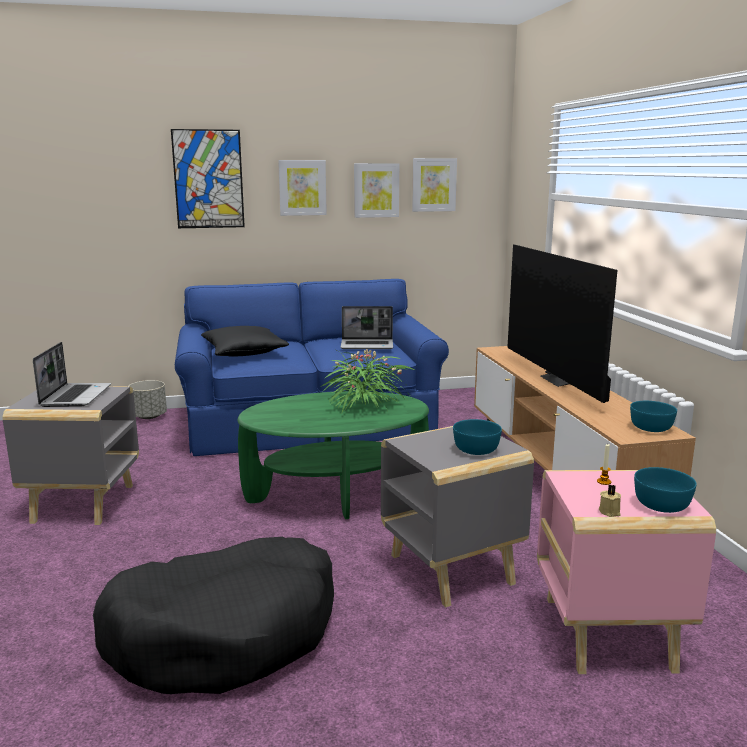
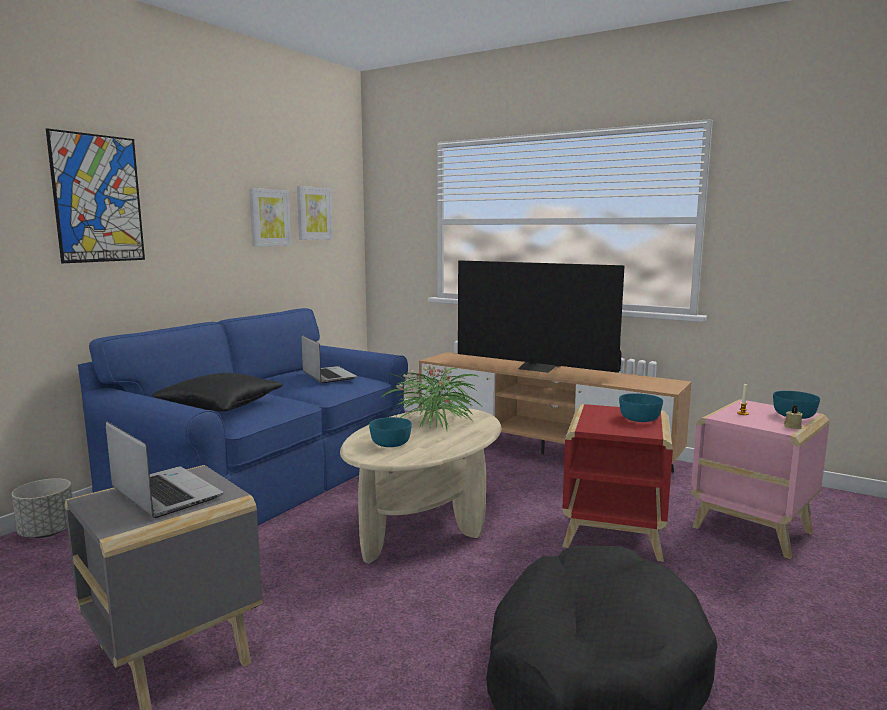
camera: 45 degrees left, 5 degrees down
(302, 187) = (202, 213): picture -> none
(336, 494) = (425, 523): green coffee table -> beige coffee table
(367, 345) = (328, 376): laptop -> laptop turned 75 degrees counterclockwise
(453, 570) = (615, 536): grey side table -> red side table
(650, 428) = (661, 382): turquoise bowl -> turquoise bowl (390, 443)

